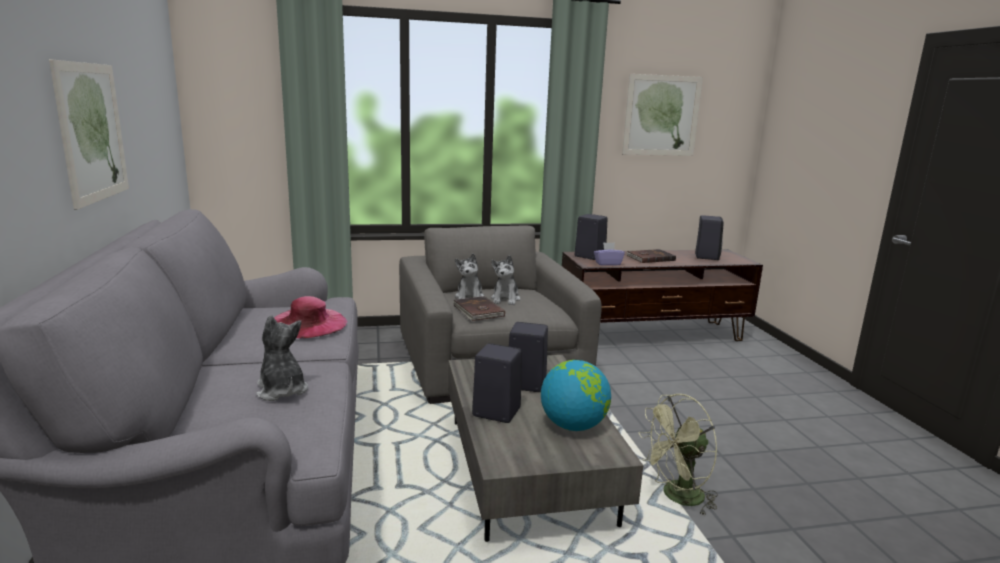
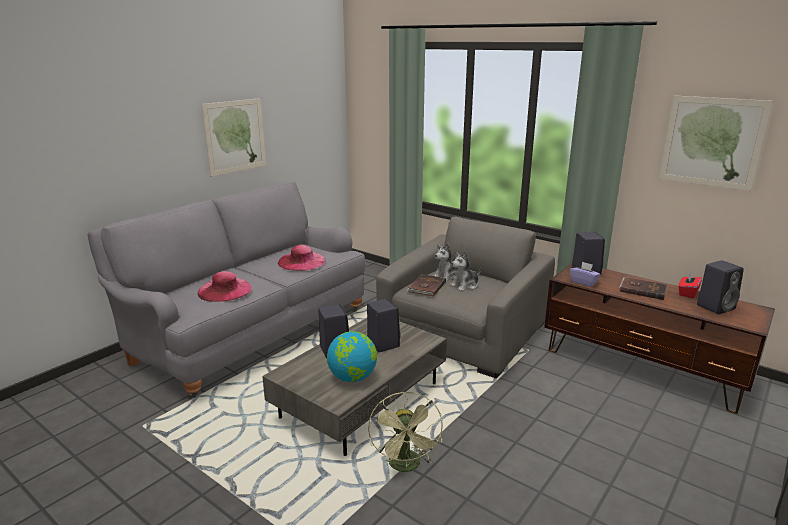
camera: 50 degrees right, 5 degrees up
(281, 390) = (224, 290): plush toy -> pink hat
(674, 253) = (687, 293): none -> red tissue box
(676, 497) = (406, 467): green fan -> green fan turned 120 degrees counterclockwise

